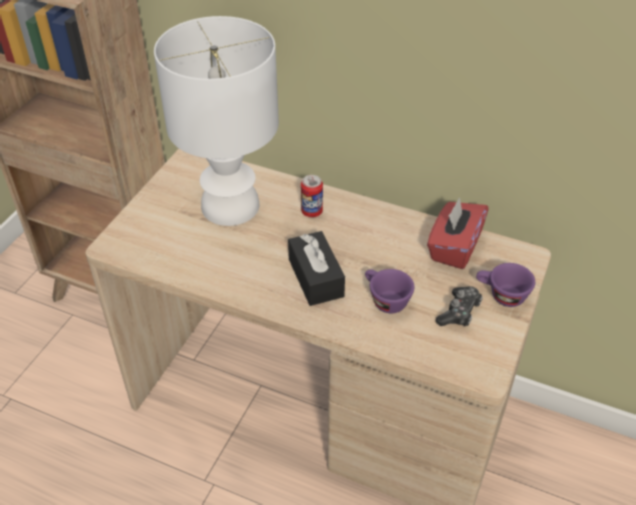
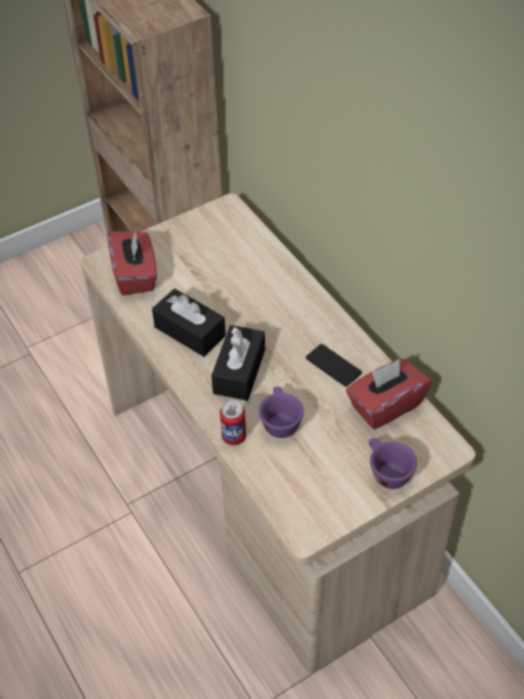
camera: 35 degrees right, 5 degrees up
(152, 244) = (135, 275): none -> red tissue box
(231, 205) = (226, 270): white table lamp -> none
(243, 266) = (190, 331): none -> black tissue box
(312, 212) = (288, 309): can -> can (234, 436)
(387, 237) = (333, 366): none -> phone
(459, 312) = (333, 466): game controller -> none

